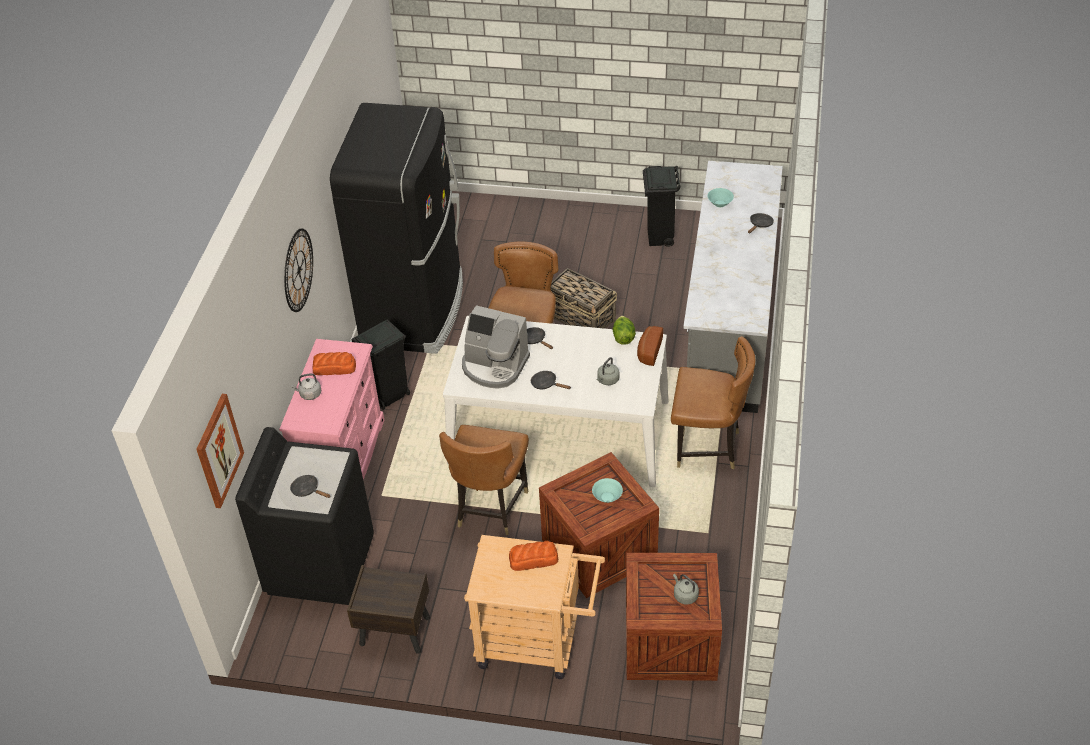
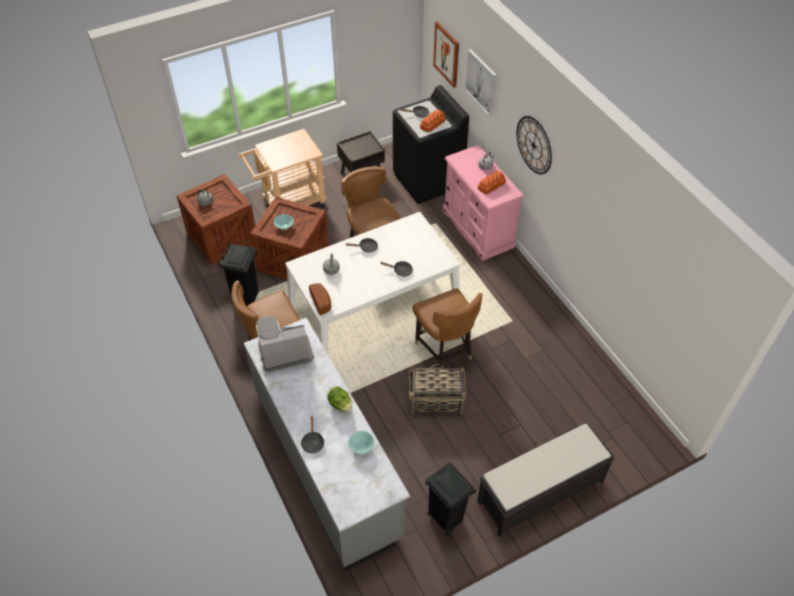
camera: 140 degrees right, 5 degrees up
(251, 359) = (481, 82): none -> picture
(389, 396) = (496, 275): black trash can -> black trash can (246, 297)
(415, 310) = (550, 339): black fridge -> none
(494, 366) = (408, 242): coffee machine -> coffee machine (284, 351)
(534, 559) = (286, 157): bread -> bread (432, 124)
(565, 217) = (539, 492): none -> black bench
(623, 337) = (346, 303): lettuce -> lettuce (340, 405)

